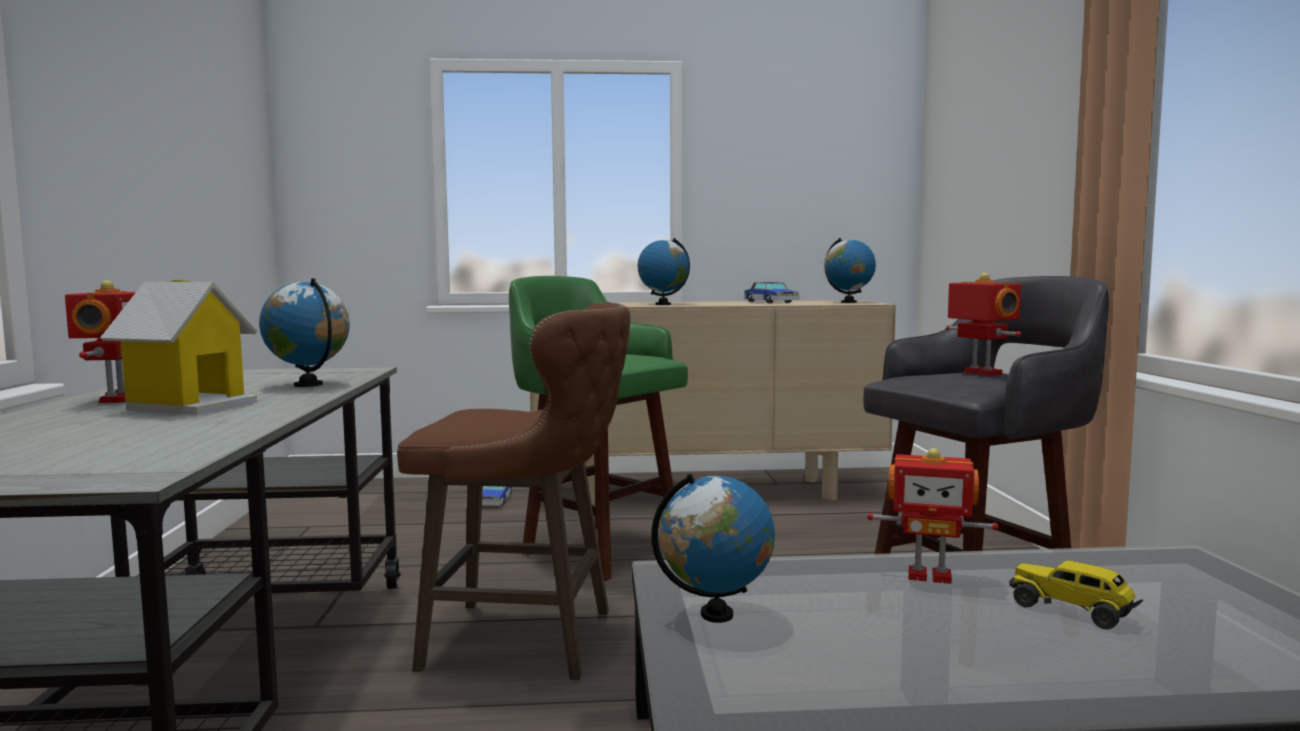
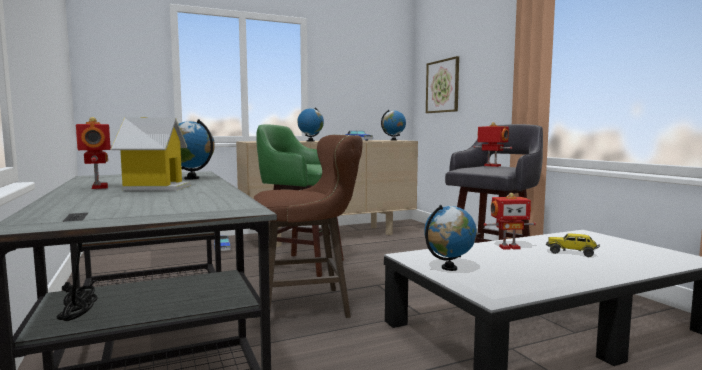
camera: 20 degrees left, 0 degrees up
(965, 185) = (442, 86): none -> picture

